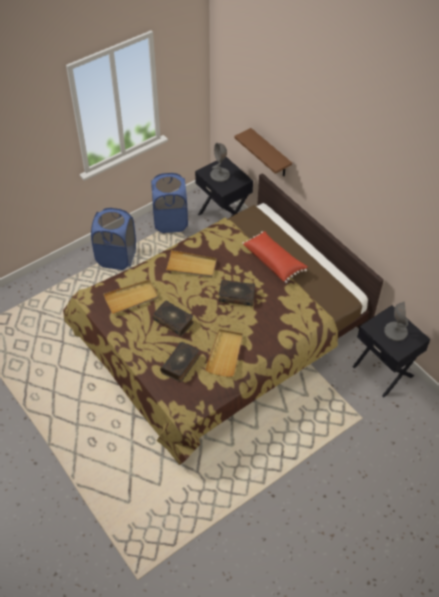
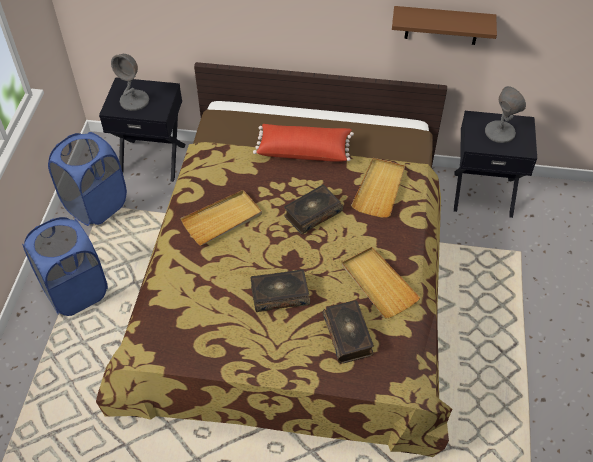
camera: 45 degrees left, 0 degrees up
(131, 298) = (198, 309): beige tray -> beige tray (379, 189)
(270, 154) = (201, 27): brown shelf -> brown shelf (442, 25)

